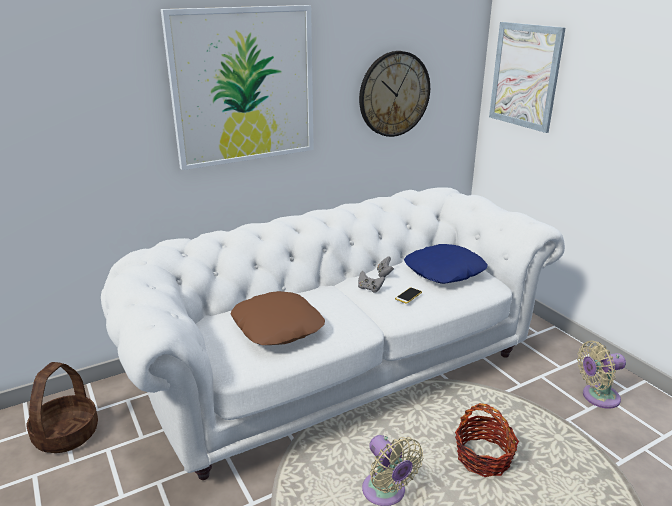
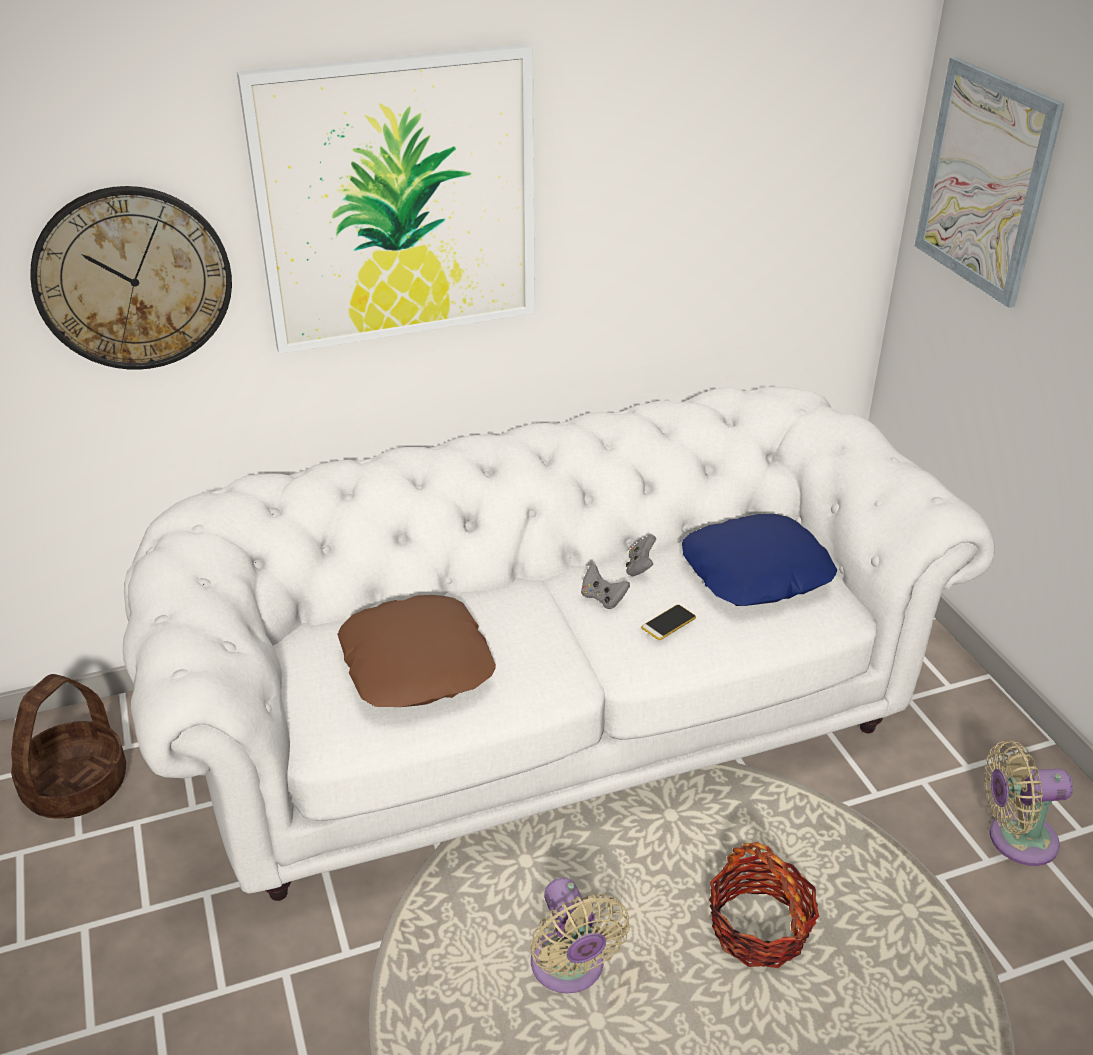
camera: 10 degrees right, 10 degrees up
(394, 94) = (709, 203): wall clock -> wall clock (133, 279)

